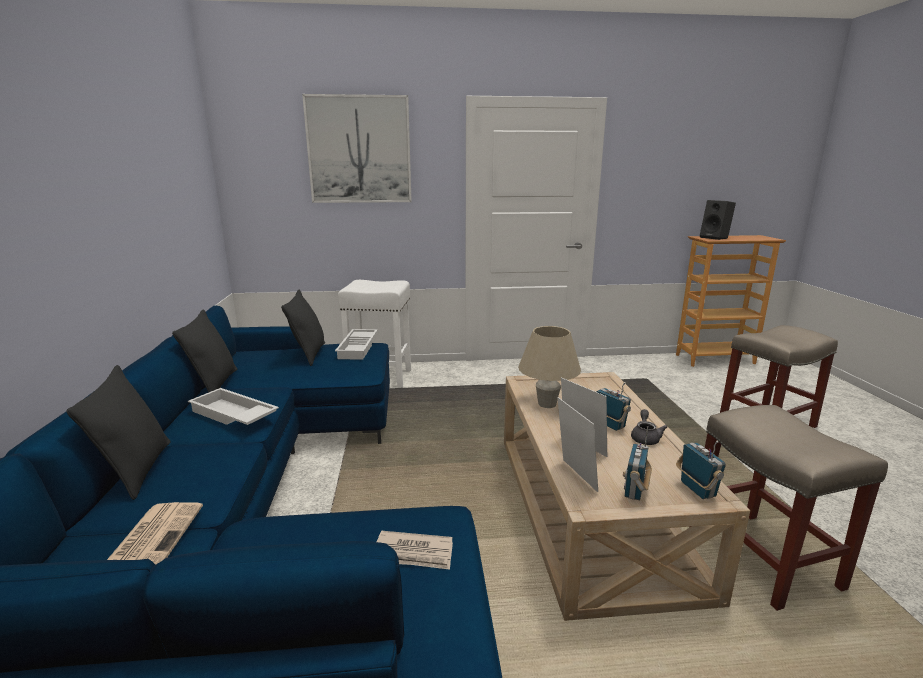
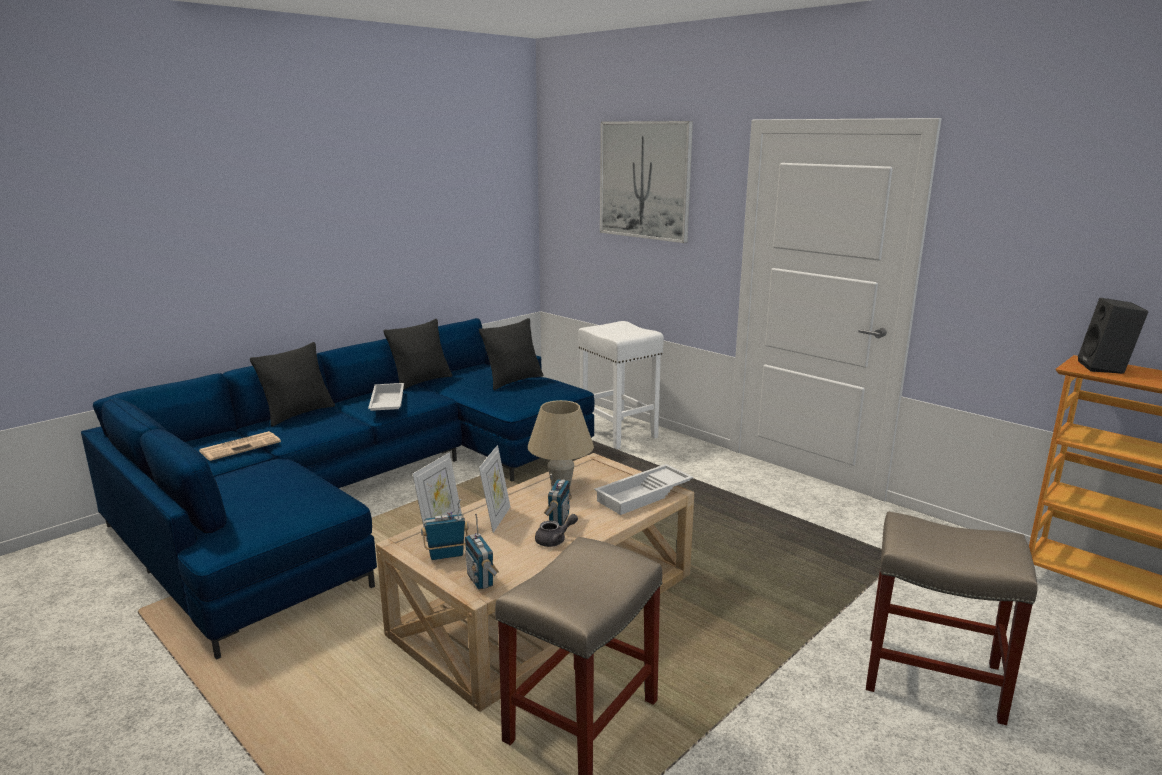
camera: 50 degrees right, 0 degrees up
(358, 348) = (555, 388): white tray -> white tray (644, 495)
(414, 553) = (291, 508): newspaper -> none
(697, 489) = (481, 580): radio -> radio turned 120 degrees clockwise

